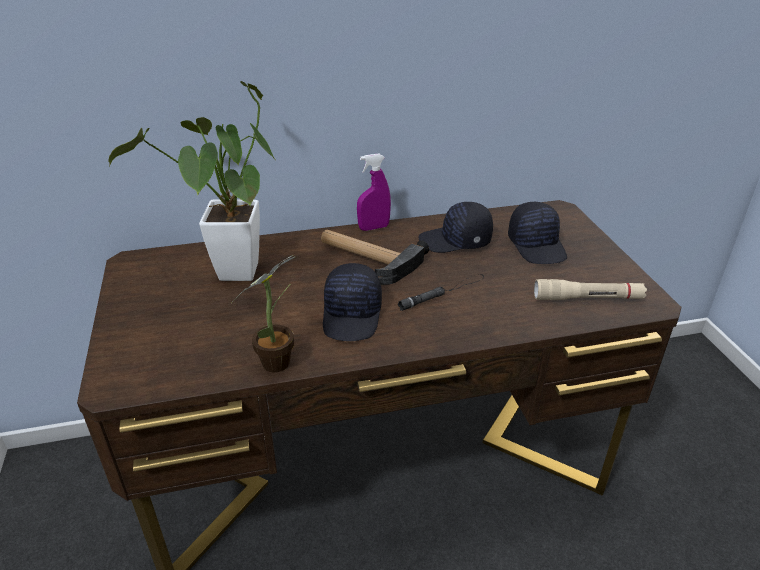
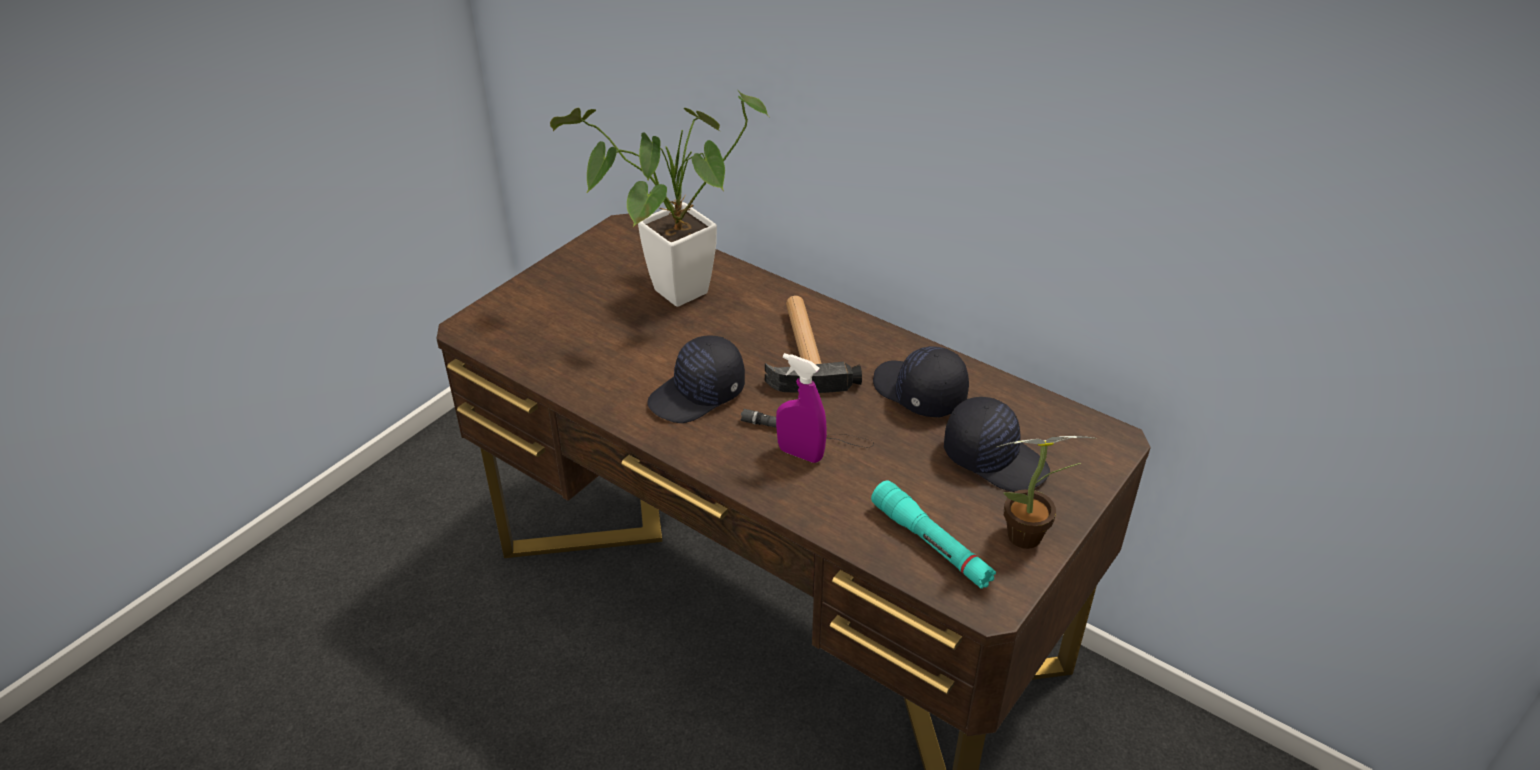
camera: 50 degrees right, 5 degrees up
(280, 361) = (588, 390): potted plant -> potted plant (1031, 537)
(373, 228) = (866, 324): purple spray bottle -> purple spray bottle (800, 454)
(537, 246) = (995, 458): black cap -> black cap turned 90 degrees counterclockwise
(588, 298) = (931, 544): beige flashlight -> turquoise flashlight

